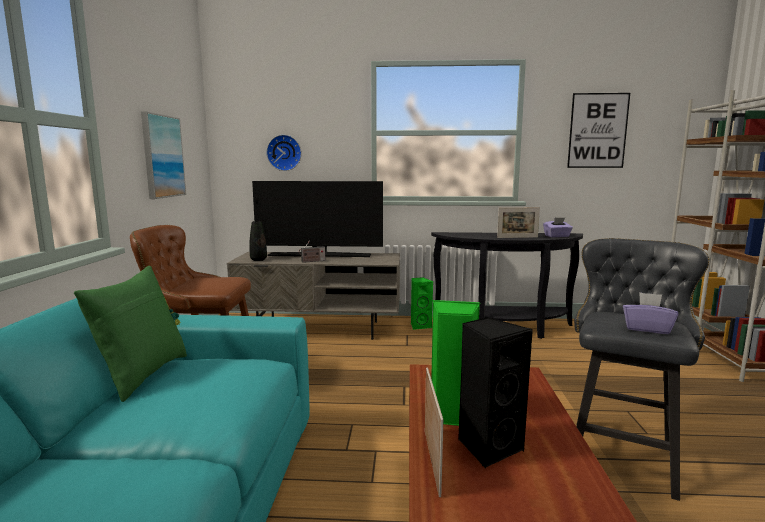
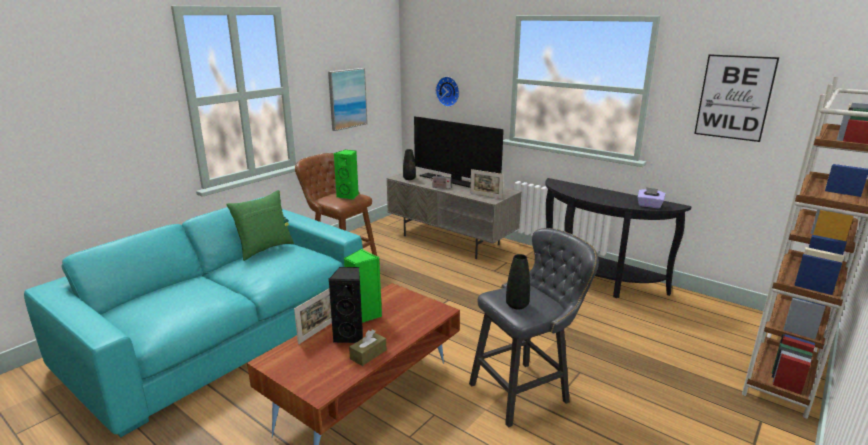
camera: 35 degrees right, 10 degrees up
(420, 326) = (528, 257): green speaker -> green speaker (349, 196)
(517, 237) = (605, 200): picture frame -> picture frame (486, 195)
(561, 462) = (368, 354): none -> brown tissue box
(646, 328) = (517, 305): purple tissue box -> black vase

